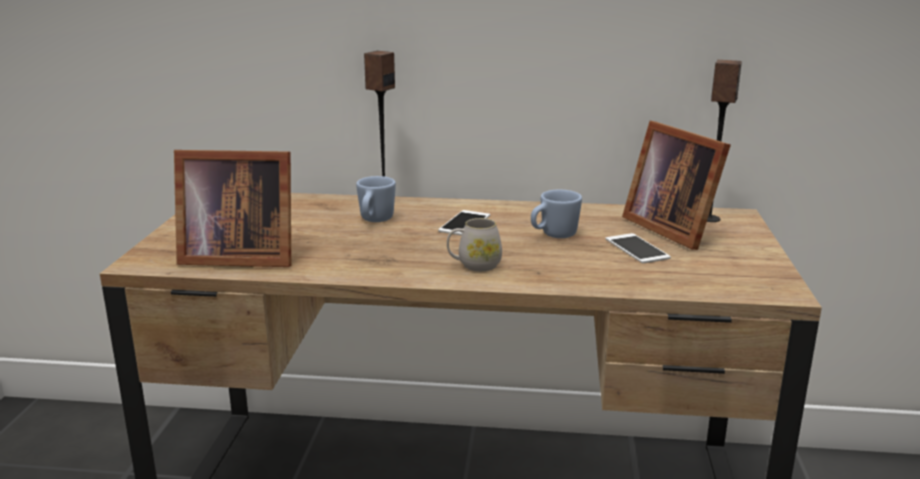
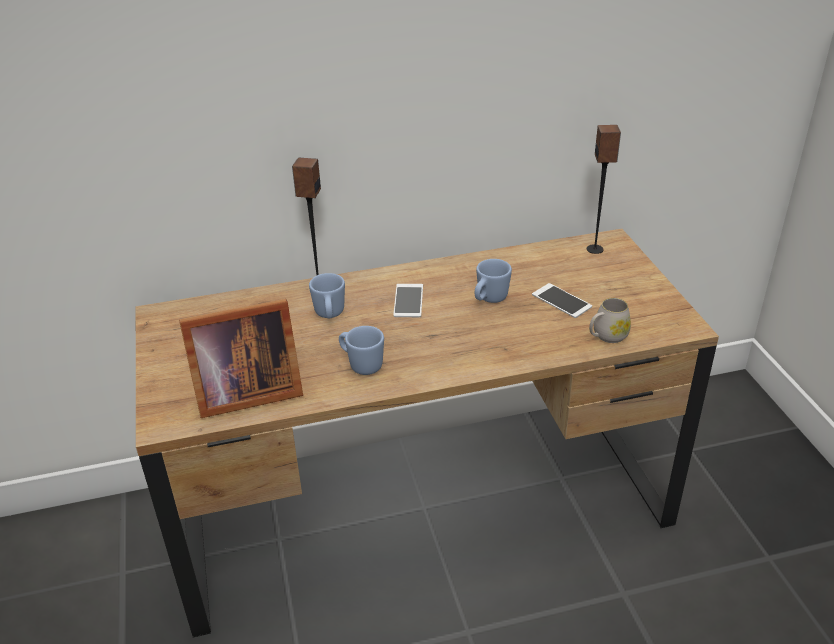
camera: 20 degrees left, 15 degrees up
(371, 257) = (361, 364): none -> blue mug
(474, 265) = (451, 353): white mug -> white mug (606, 336)
(671, 228) = (573, 268): picture frame -> none

